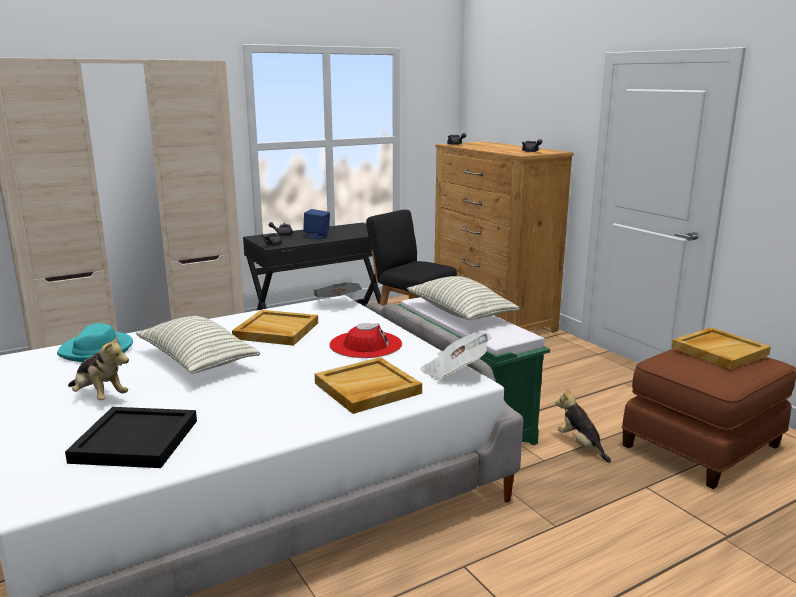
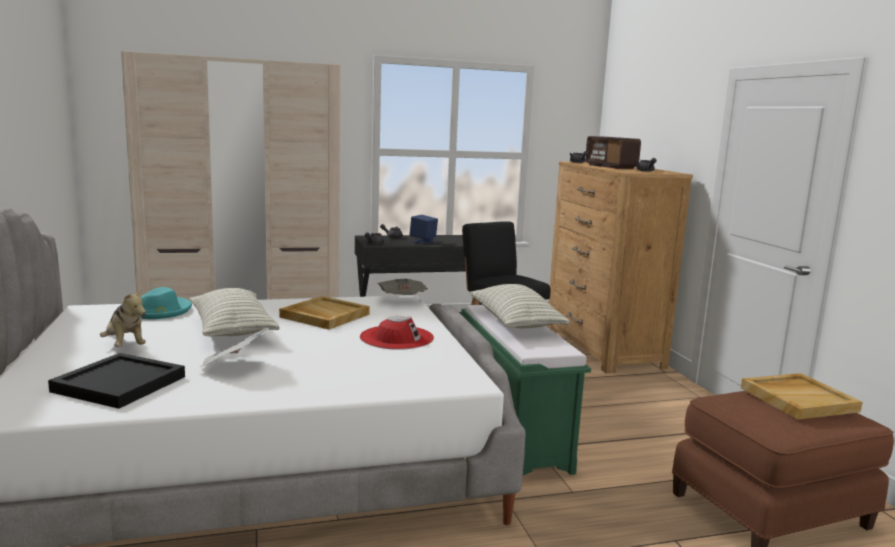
camera: 15 degrees right, 5 degrees down
(367, 389) = (362, 374): beige tray -> none
(454, 372) = (462, 373): newspaper -> newspaper (233, 366)
(492, 148) = (611, 166): none -> radio
(580, 445) = (623, 484): plush toy -> none

